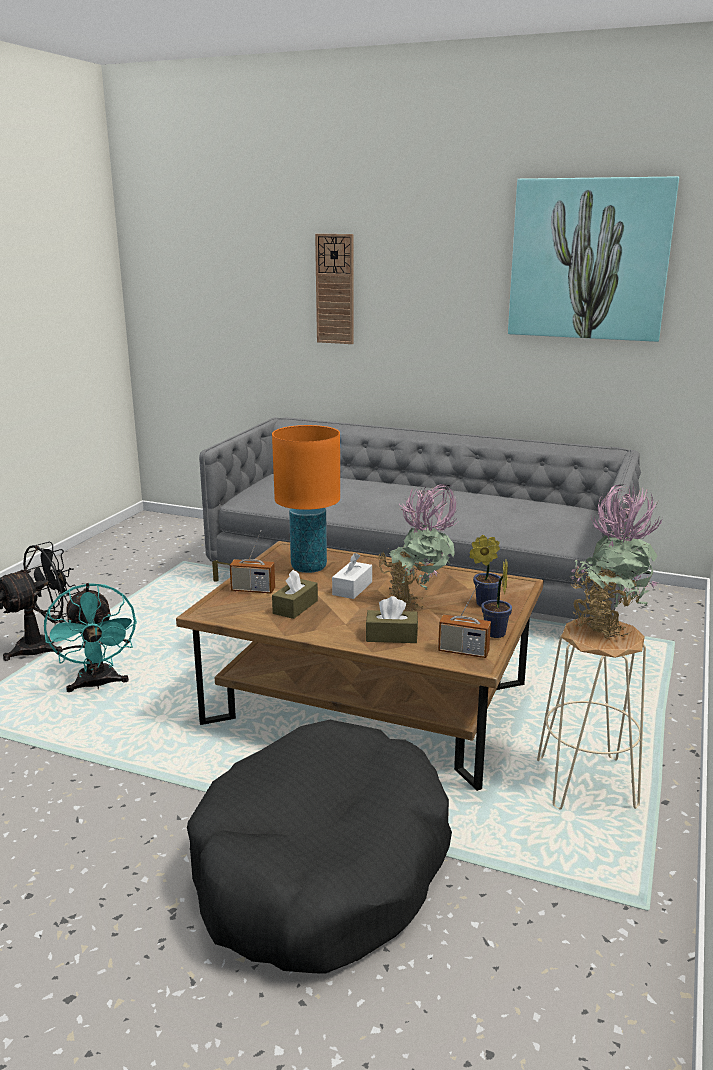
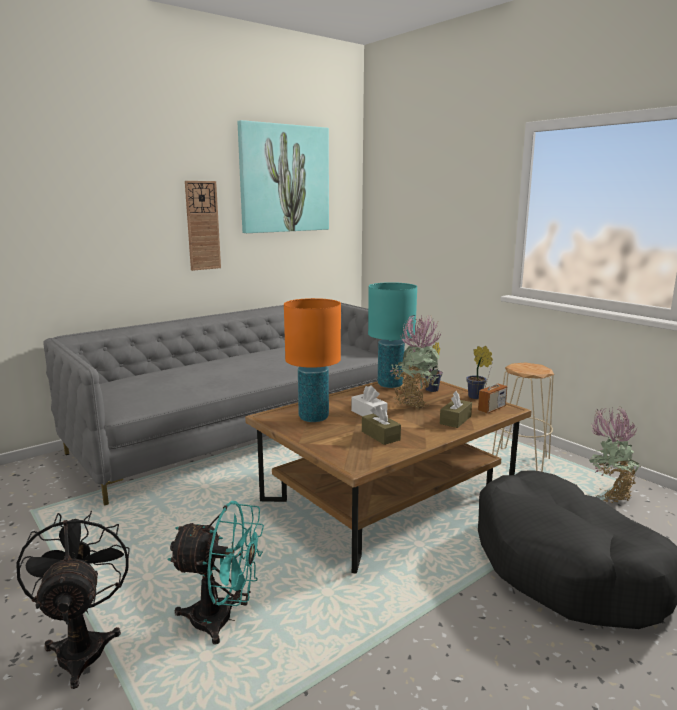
camera: 60 degrees left, 5 degrees down
(253, 590) = (332, 442): radio -> none
(335, 289) = (94, 207): wall clock -> wall clock (202, 225)
(466, 577) = (390, 384): none -> turquoise table lamp
(606, 627) = (523, 366): potted plant -> potted plant (609, 495)

